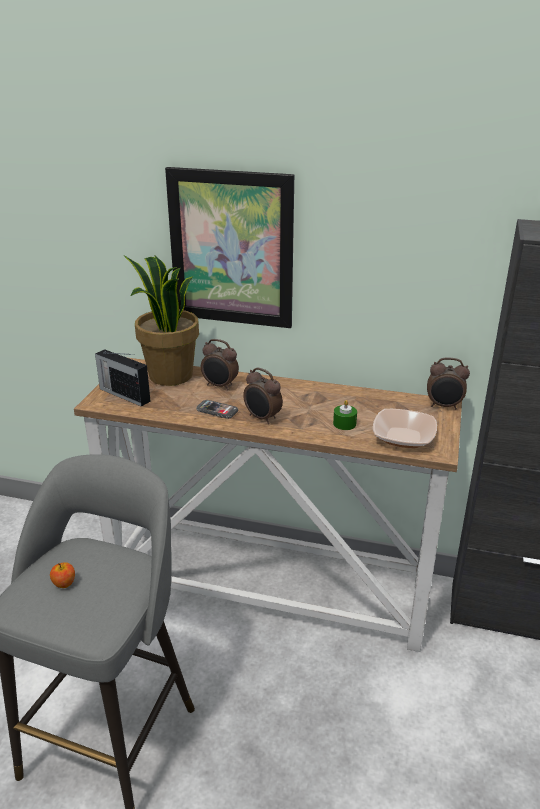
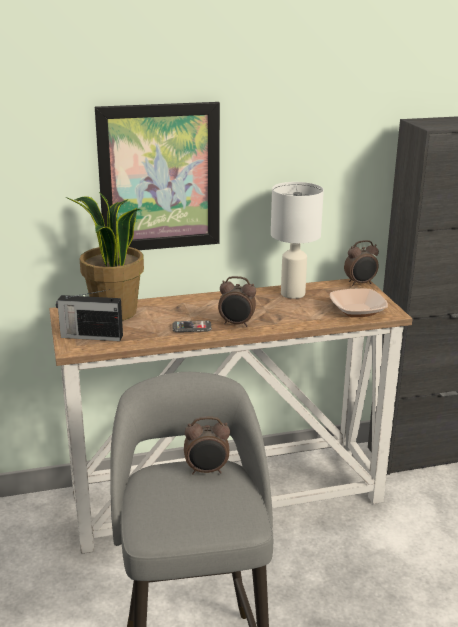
camera: 30 degrees left, 5 degrees down
(64, 583) = (179, 500): apple -> none
(220, 386) = (170, 310): alarm clock -> alarm clock (207, 471)
(344, 424) = (304, 312): green candle -> none
(356, 399) = (292, 293): none -> white table lamp

